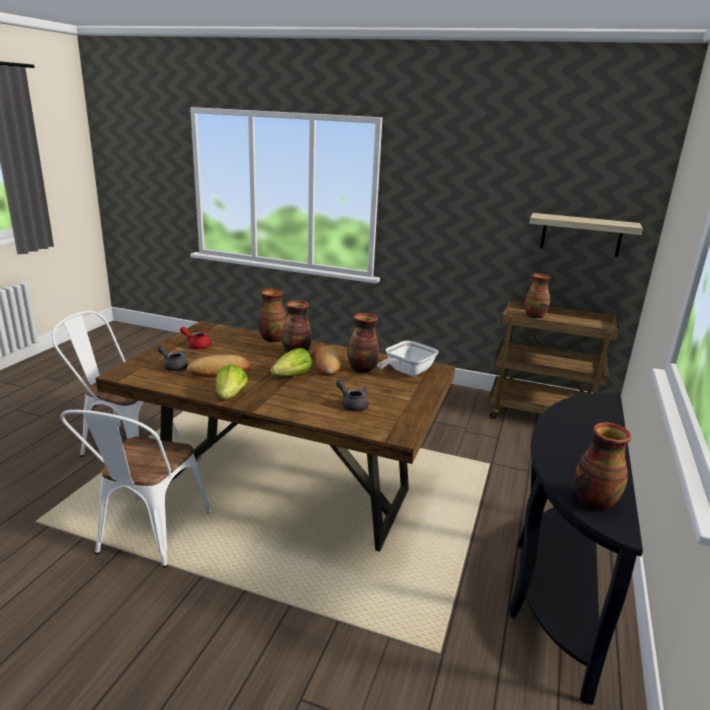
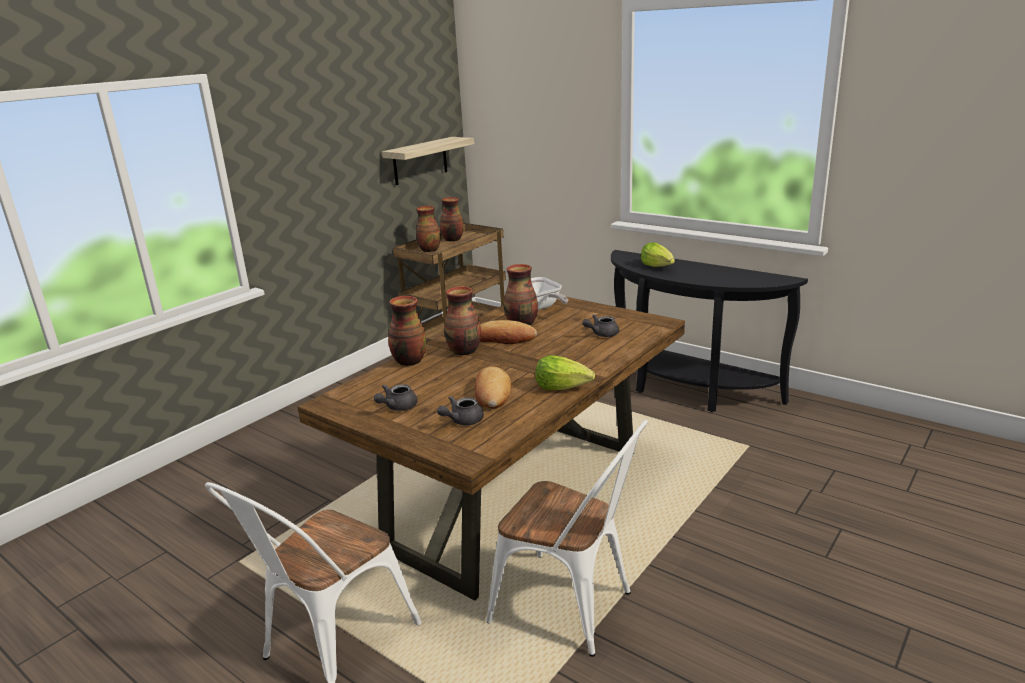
camera: 70 degrees left, 0 degrees up
(197, 345) = (397, 407): red teapot -> grey teapot
(292, 376) = (524, 355): lettuce -> lettuce (658, 266)
(593, 501) = (760, 279): vase -> vase (452, 240)

